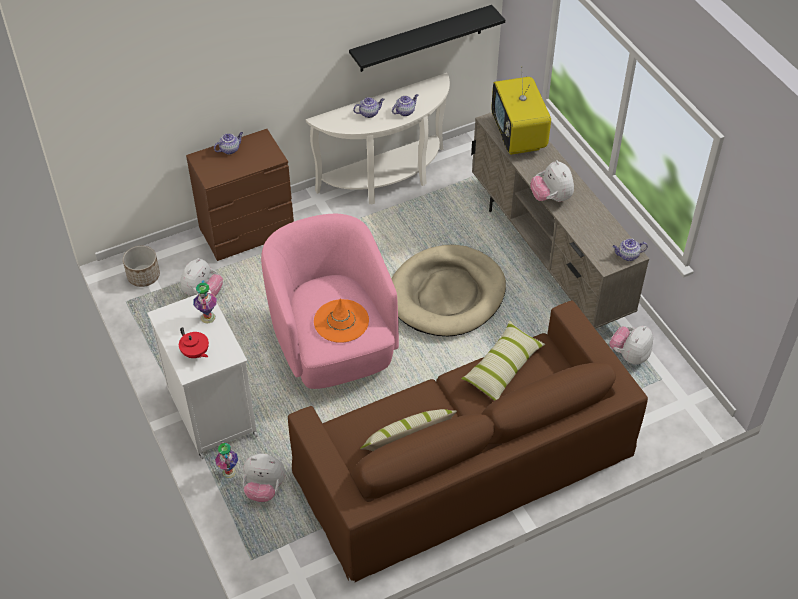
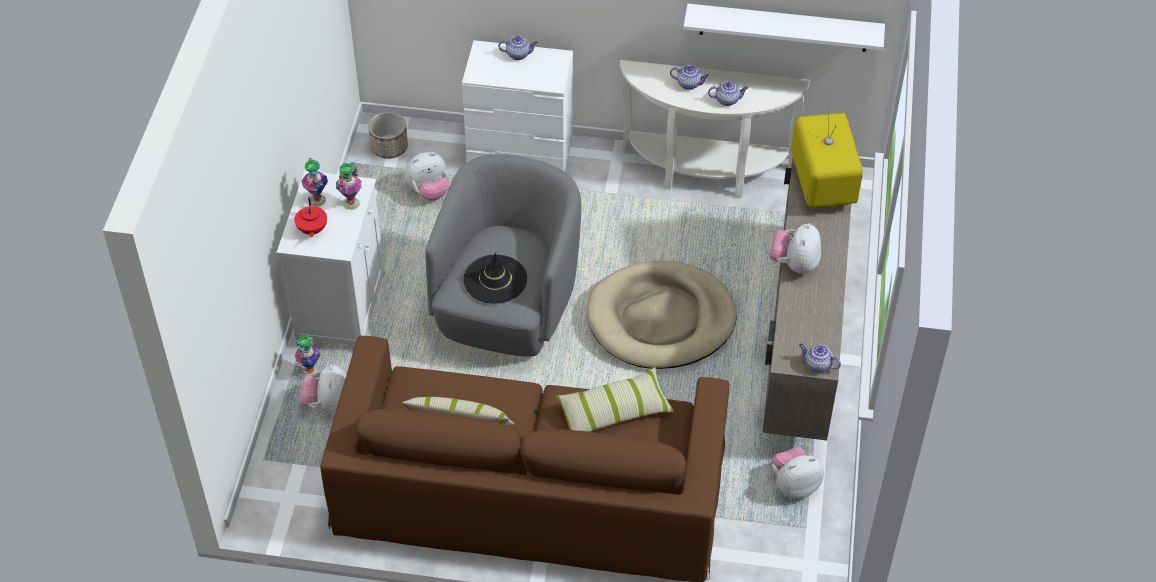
camera: 35 degrees right, 0 degrees up
(179, 328) = (318, 200): none -> vase
(247, 231) = (521, 154): brown dresser -> white dresser
(264, 488) = (328, 404): plush toy -> plush toy turned 45 degrees clockwise
(333, 343) = (507, 306): pink armchair -> grey armchair
(341, 321) = (495, 279): orange hat -> black hat
(421, 39) = (784, 27): black shelf -> white shelf
(518, 137) = (821, 184): television -> television turned 150 degrees clockwise

